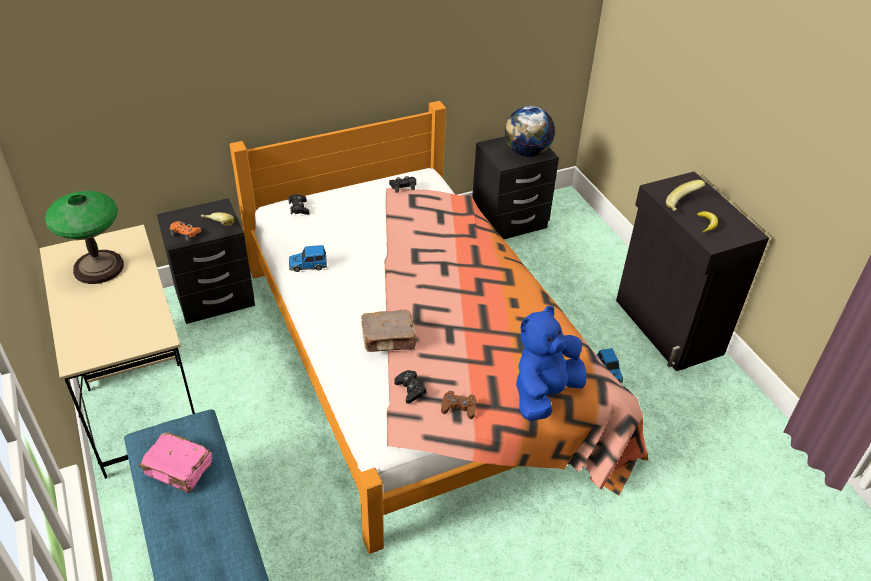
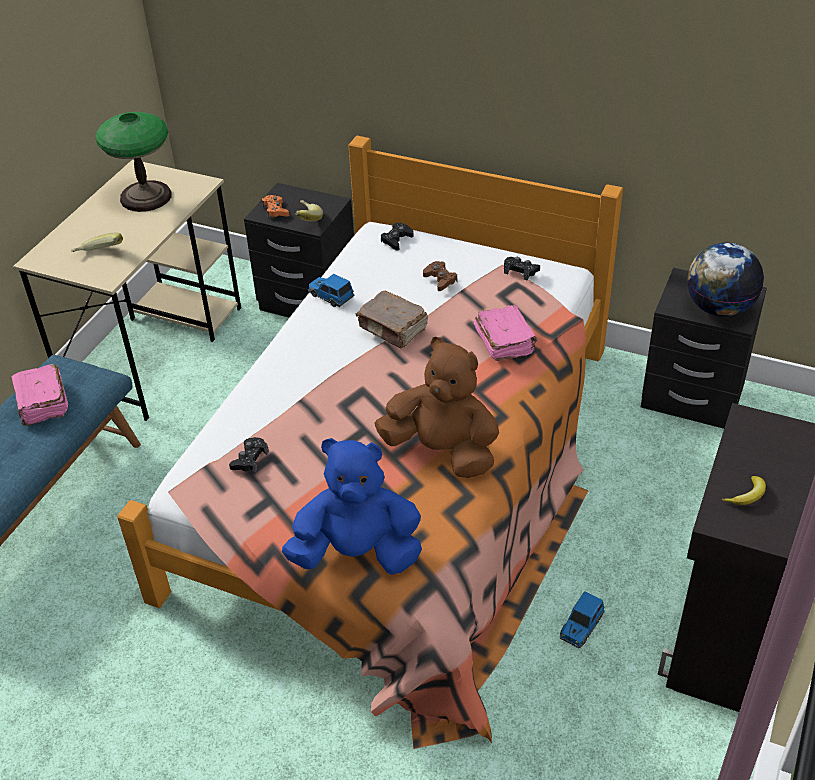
camera: 50 degrees right, 0 degrees up
(389, 339) = (295, 403): brown book -> brown book (393, 329)
(452, 230) = (504, 342): none -> pink book
(459, 407) = (265, 506): brown game controller -> brown game controller (440, 279)
(506, 309) = (442, 451): none -> brown plush toy
(682, 205) = (750, 457): banana -> banana (100, 255)

